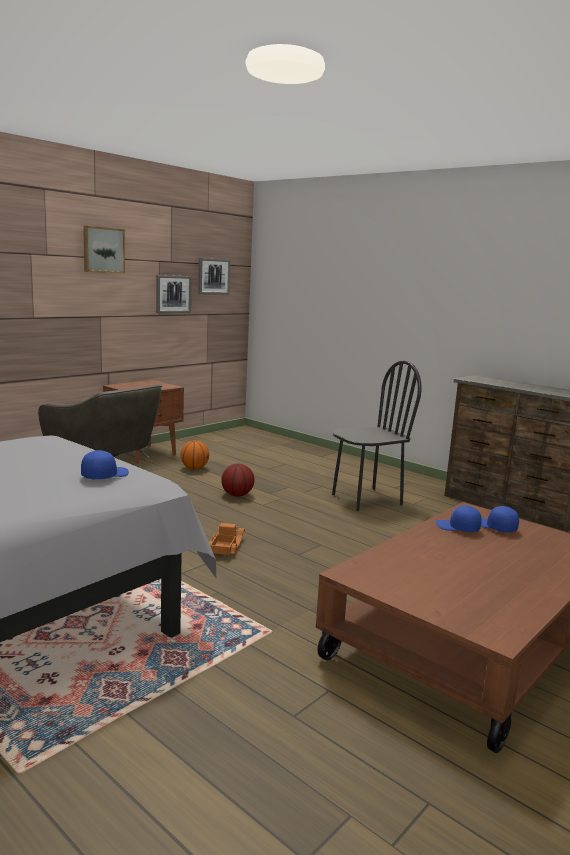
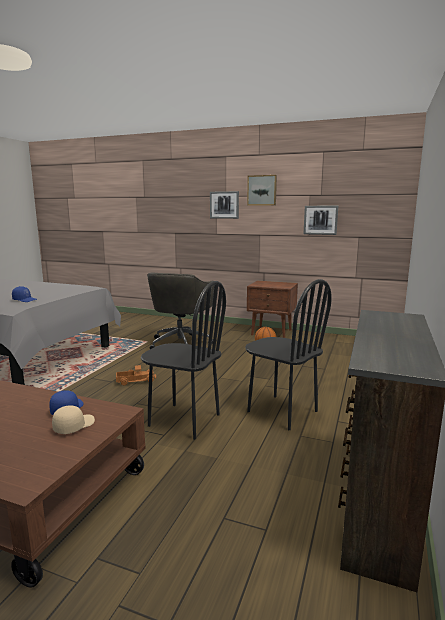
camera: 70 degrees right, 0 degrees up
(213, 276) = (365, 205): picture -> picture (224, 205)
(237, 495) = (229, 367): basketball -> none
(359, 538) = (184, 420): none -> black chair
(495, 527) = (74, 426): blue cap -> beige cap

